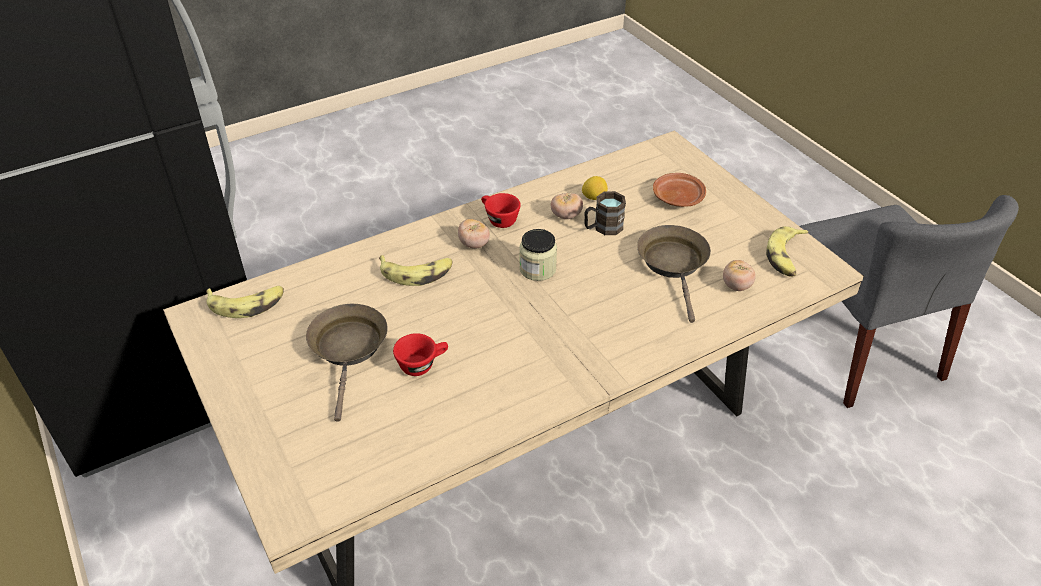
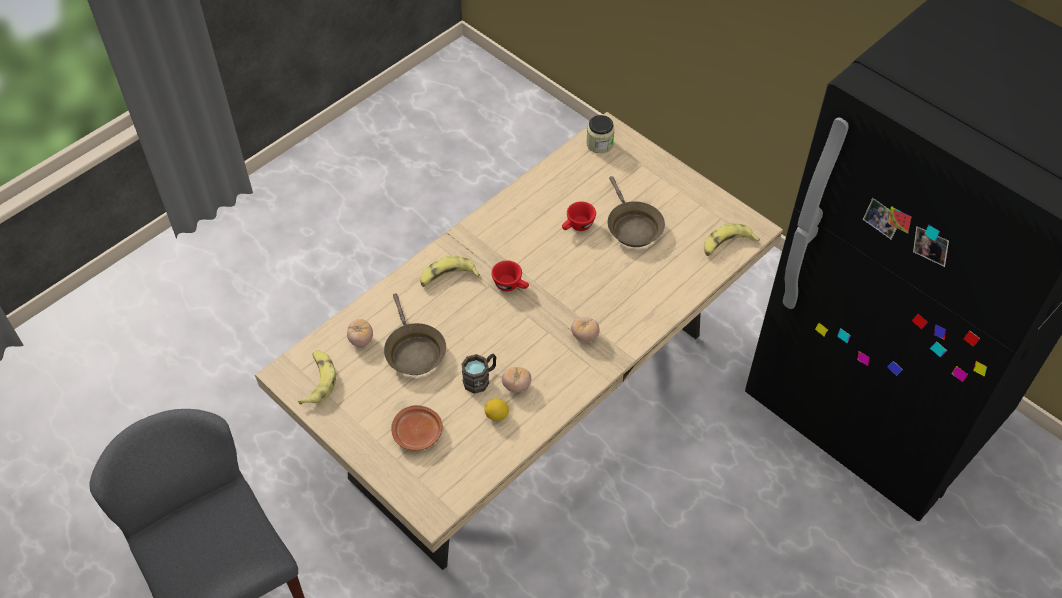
camera: 165 degrees right, 10 degrees up
(417, 273) = (617, 298): banana -> banana (447, 277)
(498, 219) = (575, 368): red cup -> red cup (511, 285)
(537, 269) = (524, 322): jar -> jar (599, 144)

